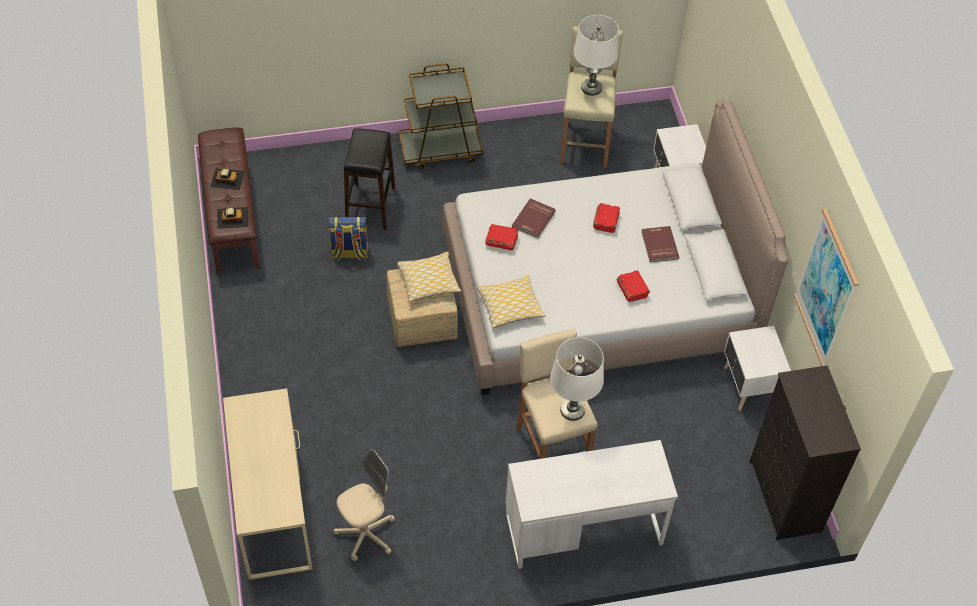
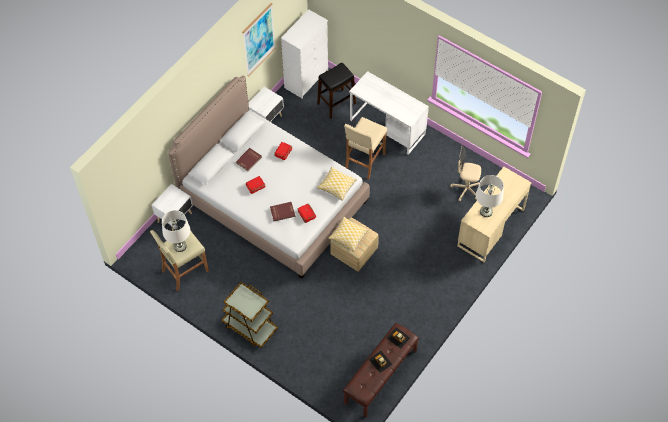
camera: 130 degrees left, 5 degrees up
(349, 253) = (349, 310): backpack -> none
(370, 206) = (314, 325): black stool -> black stool (336, 104)
(572, 410) = (365, 126): white table lamp -> white table lamp (486, 211)
(784, 497) = (307, 79): black dresser -> white dresser

